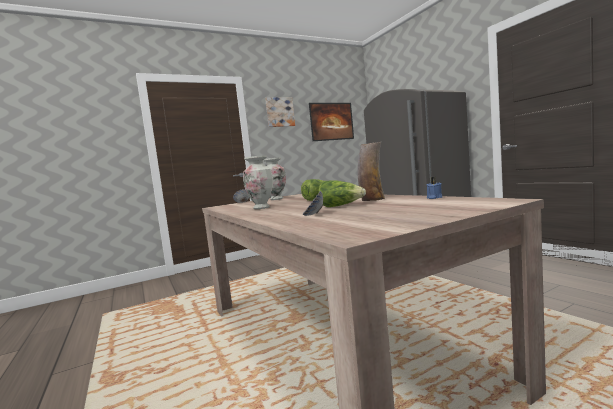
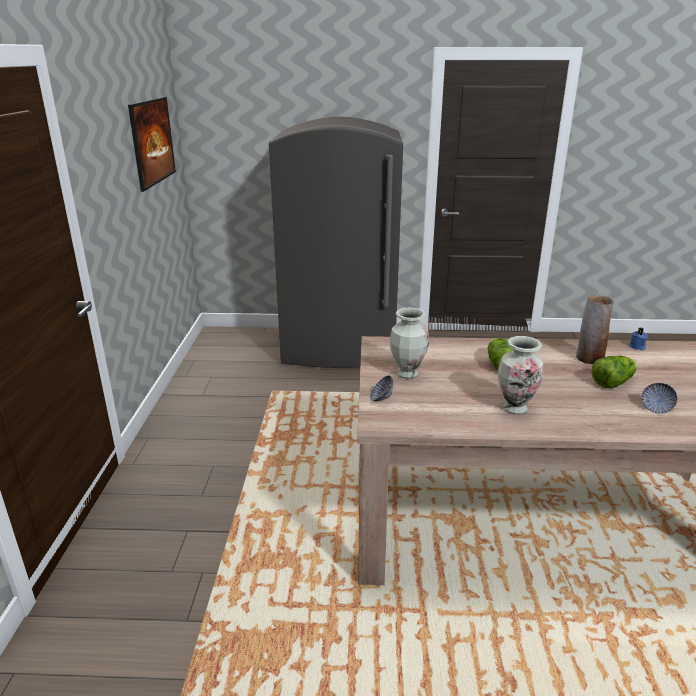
camera: 60 degrees left, 20 degrees up
(279, 112) = (101, 134): picture -> none

